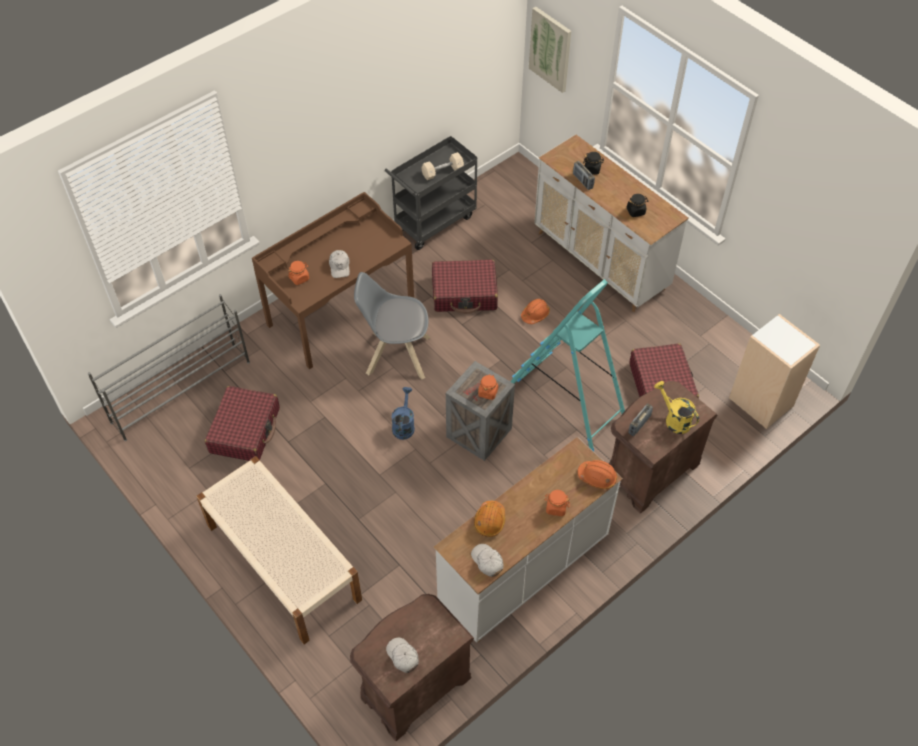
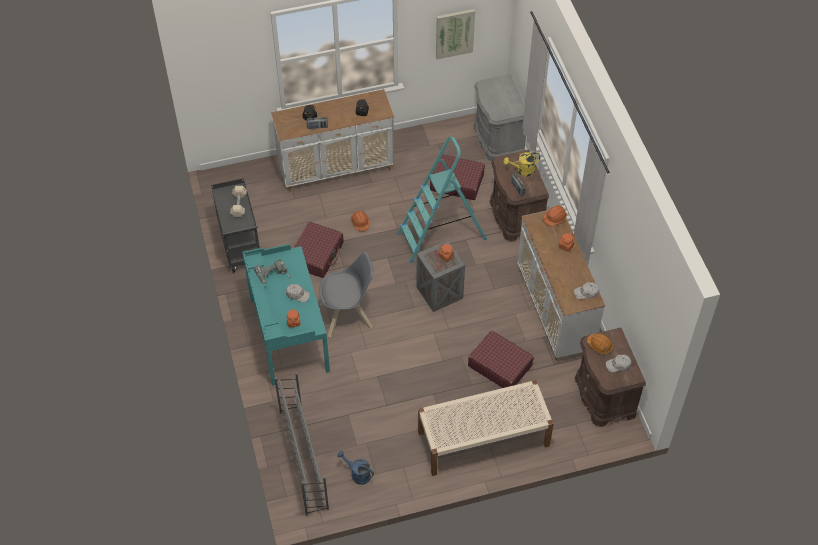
camera: 65 degrees left, 0 degrees up
(245, 430) = (362, 428): red suitcase -> red suitcase (500, 365)
(340, 312) = (288, 335): brown desk -> turquoise desk
(353, 235) = (272, 276): none -> power drill
(396, 355) = (347, 315): grey chair -> grey chair turned 135 degrees counterclockwise
(403, 425) = (410, 332): blue watering can -> blue watering can (357, 474)
(490, 521) = (559, 281): orange hard hat -> orange hard hat (599, 345)
(550, 49) = (214, 80): picture -> picture (454, 33)
(761, 402) = (496, 140): bookcase -> grey nightstand

